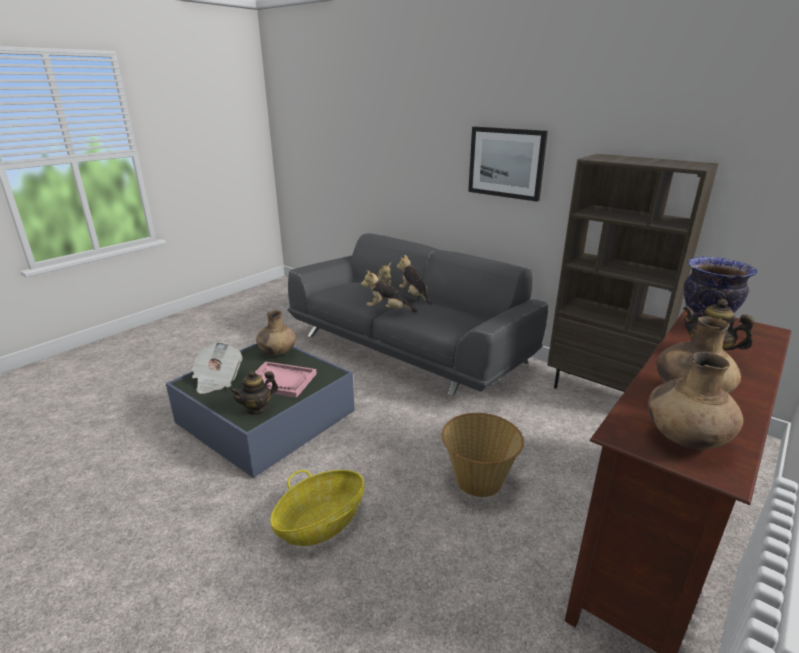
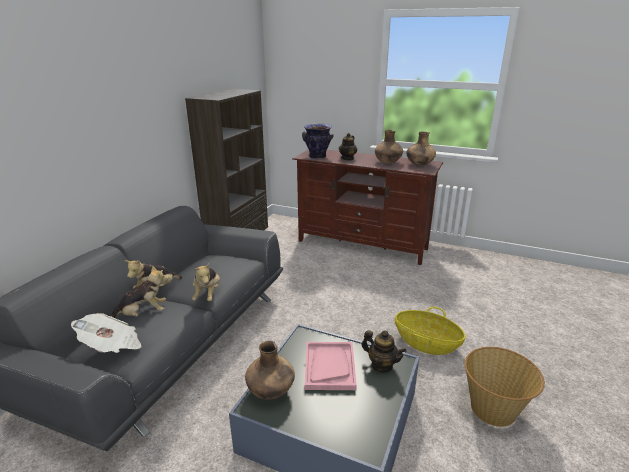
camera: 105 degrees left, 0 degrees up
(217, 379) = (350, 421): newspaper -> newspaper (112, 346)
(478, 480) = (350, 290): basket -> basket (494, 409)
(506, 163) = (128, 126): picture -> none

